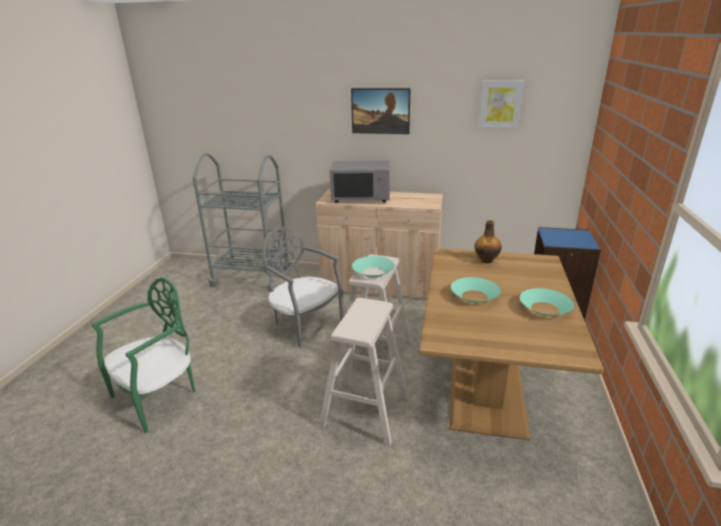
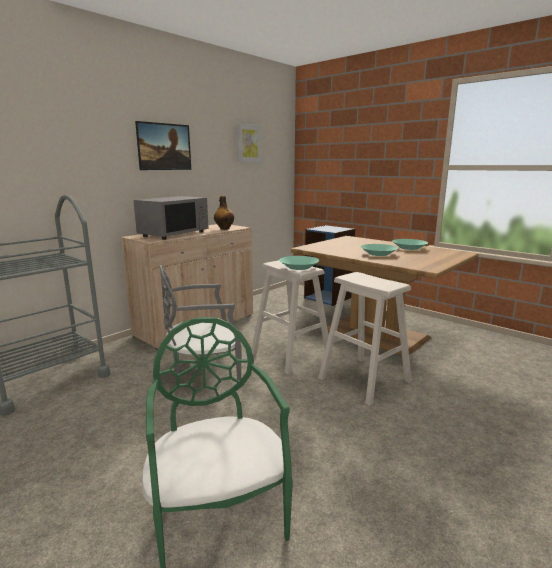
camera: 60 degrees left, 10 degrees down
(486, 260) = (331, 244): bottle -> bottle (224, 229)

